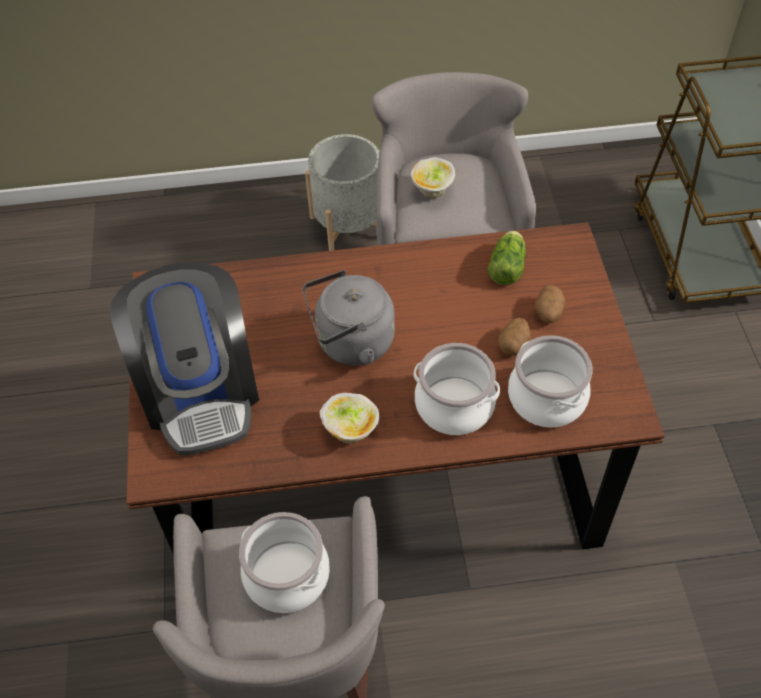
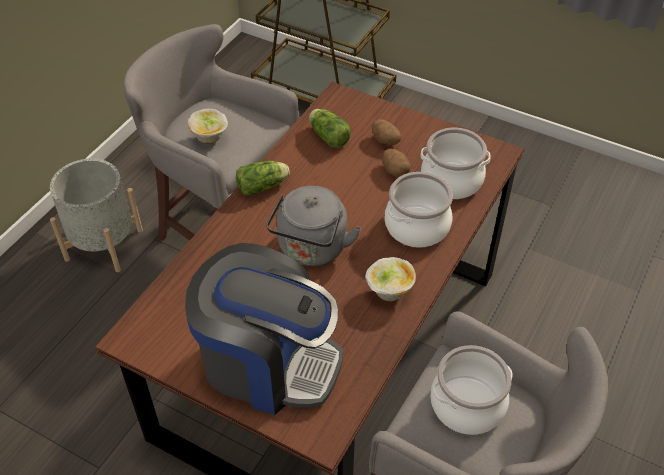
camera: 55 degrees left, 5 degrees down
(395, 262) = (264, 186): none -> lettuce

